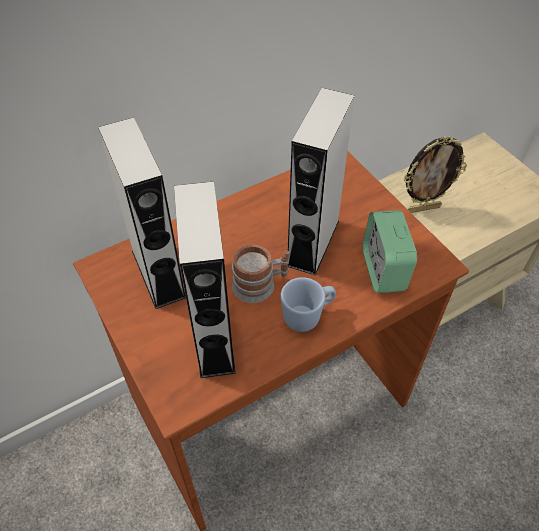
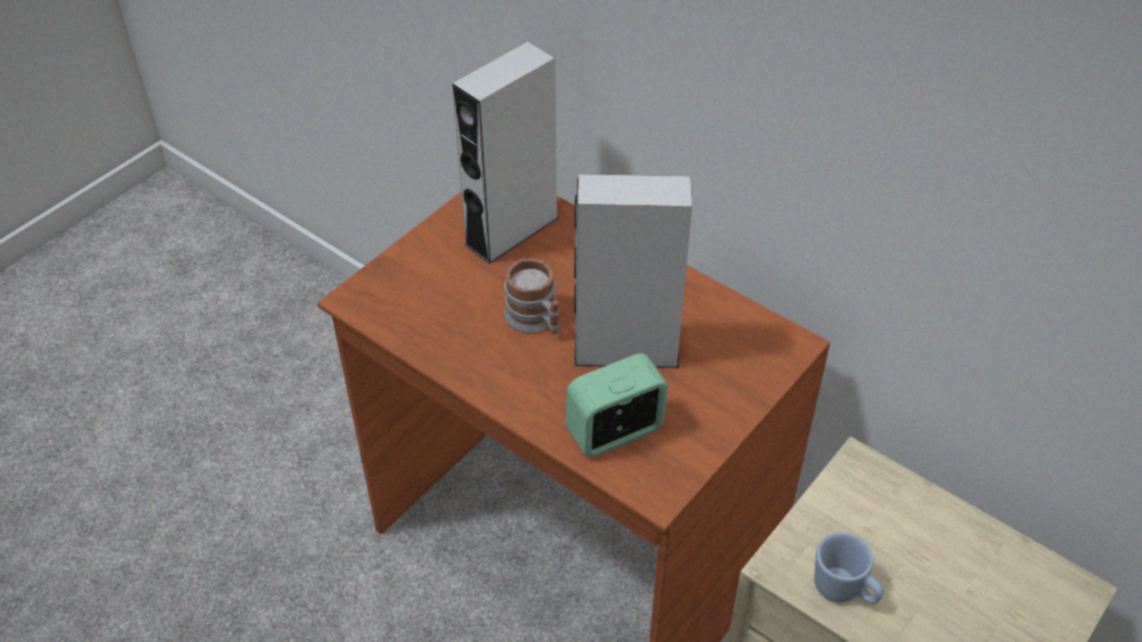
camera: 70 degrees right, 5 degrees down
(213, 338) = (445, 302): grey speaker -> none
(307, 316) = (509, 374): blue mug -> blue mug (844, 591)
(423, 208) = (860, 527): picture frame -> none

